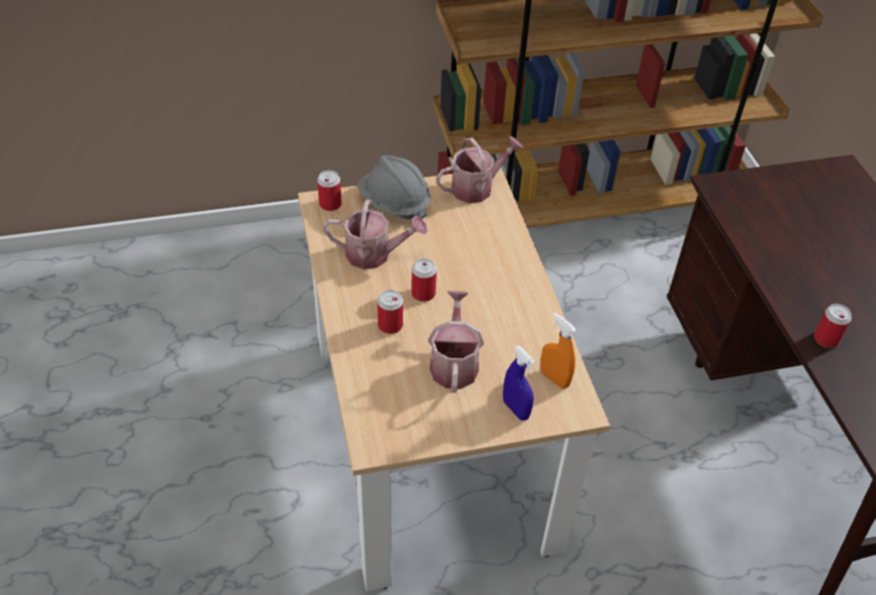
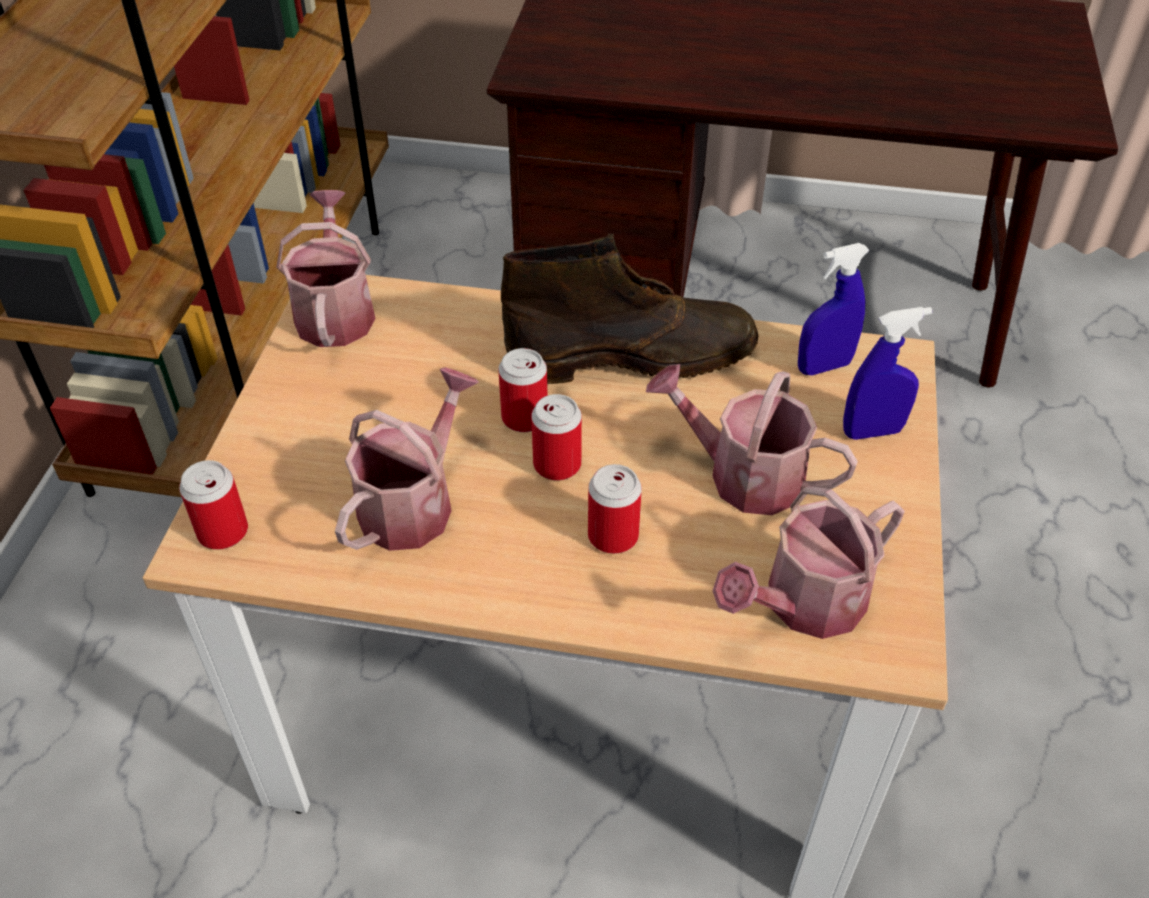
camera: 65 degrees left, 0 degrees up
(383, 404) = (804, 604): none -> watering can
(394, 203) = (294, 433): grey hard hat -> none
(514, 300) = (634, 355): none -> brown boot
(554, 379) = (824, 366): orange spray bottle -> blue spray bottle
(826, 339) = (856, 97): can -> can (524, 417)

